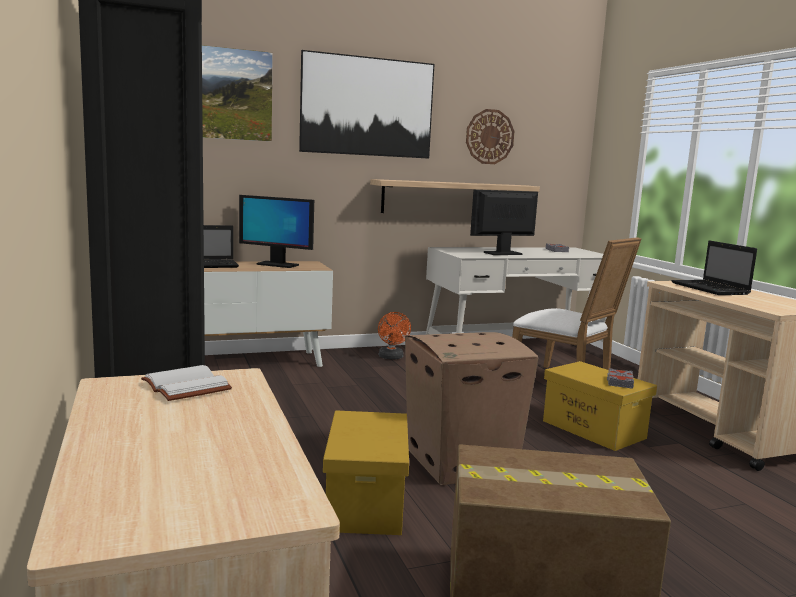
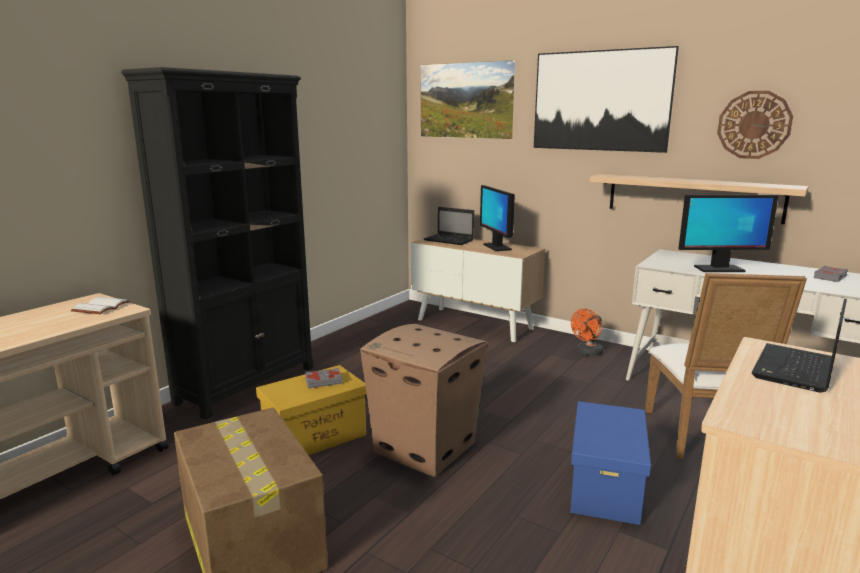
camera: 55 degrees right, 5 degrees up
(503, 253) = (718, 269): monitor -> monitor turned 150 degrees clockwise
(594, 429) = (605, 488): yellow storage box -> blue storage box
(619, 382) = (614, 442): grey book -> grey book (323, 381)

